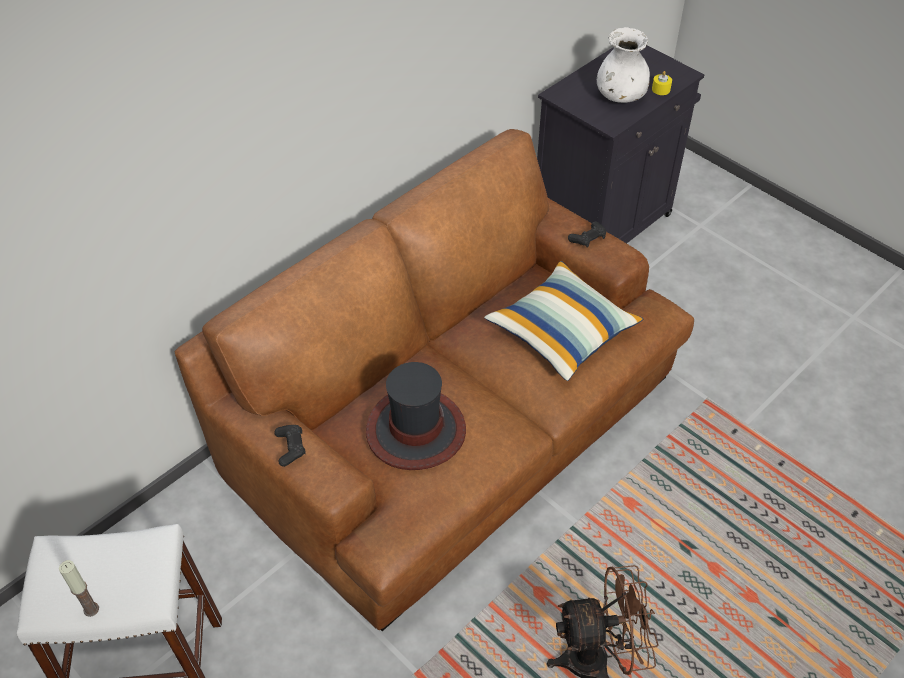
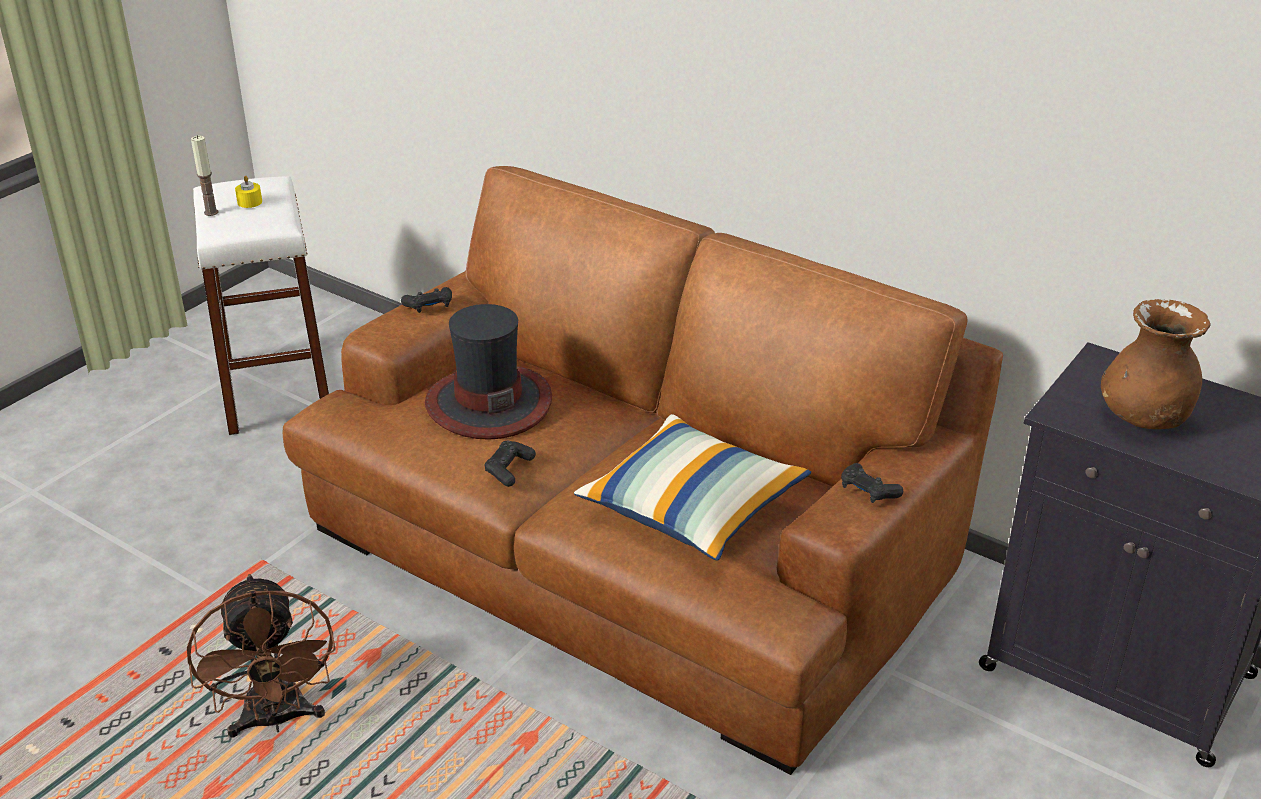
camera: 80 degrees right, 15 degrees down
(503, 425) = (509, 469): none -> black game controller
(620, 96) = (1144, 419): white vase -> brown vase
(661, 89) = (1201, 461): yellow candle -> yellow candle (250, 202)

